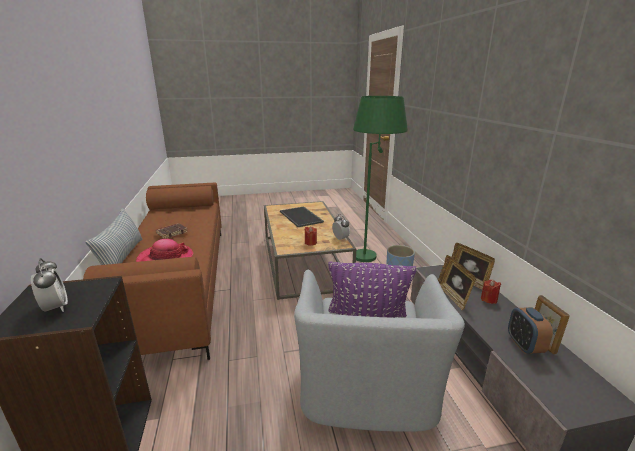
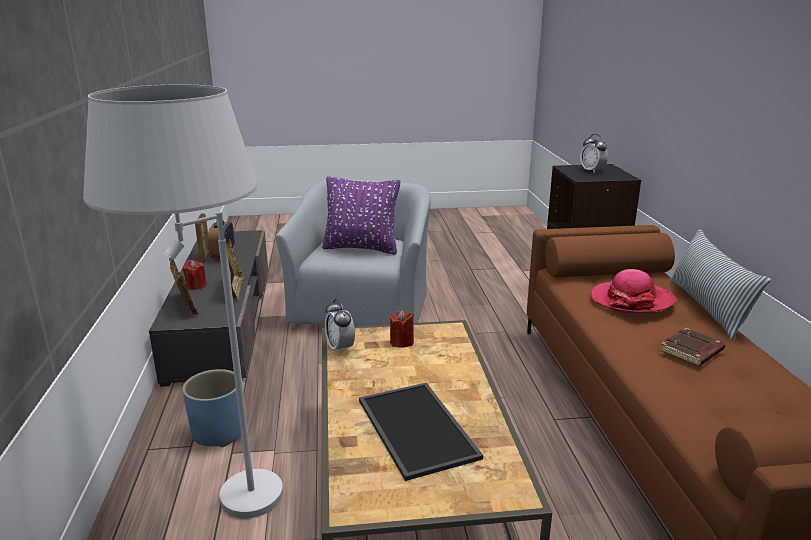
camera: 175 degrees left, 0 degrees up
(371, 252) = (220, 513): green floor lamp -> white floor lamp

